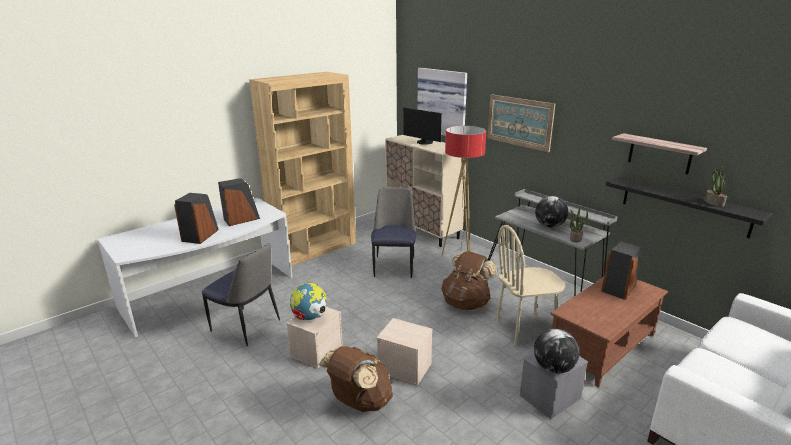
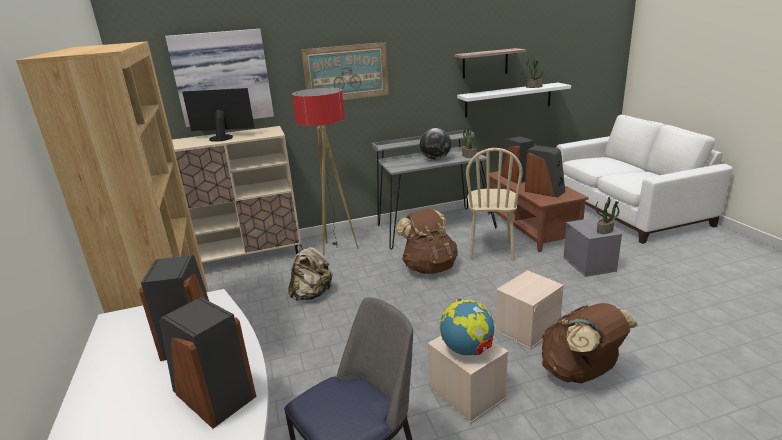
camera: 65 degrees left, 0 degrees up
(394, 266) = (312, 294): chair -> beige backpack
(423, 142) = (222, 137): monitor -> monitor turned 150 degrees counterclockwise
(553, 368) = (605, 230): globe -> potted plant
(596, 310) = (544, 191): none -> speaker
(684, 206) = (508, 100): black shelf -> white shelf

